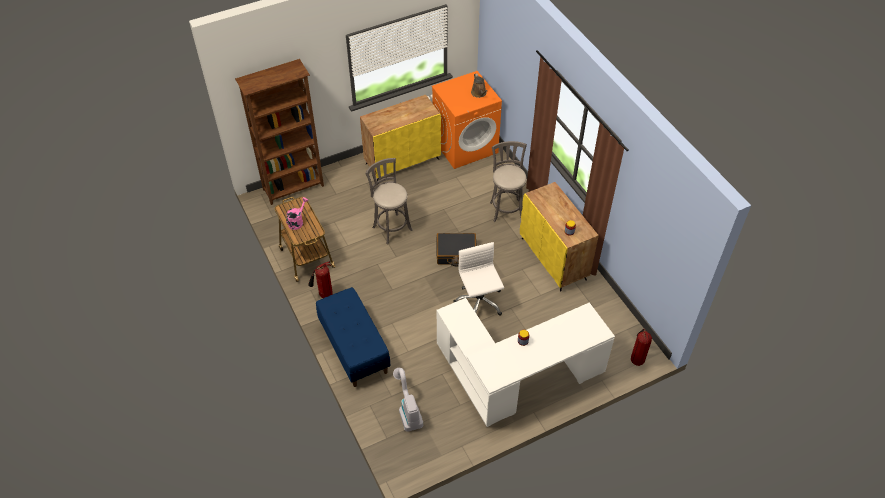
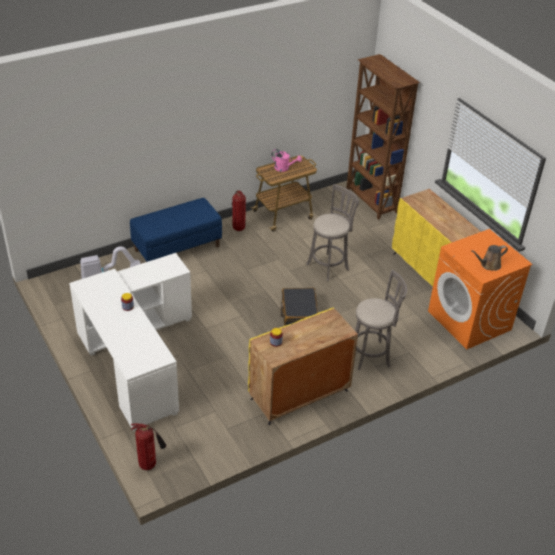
camera: 85 degrees right, 10 degrees down
(479, 302) = (232, 331): white office chair -> none

